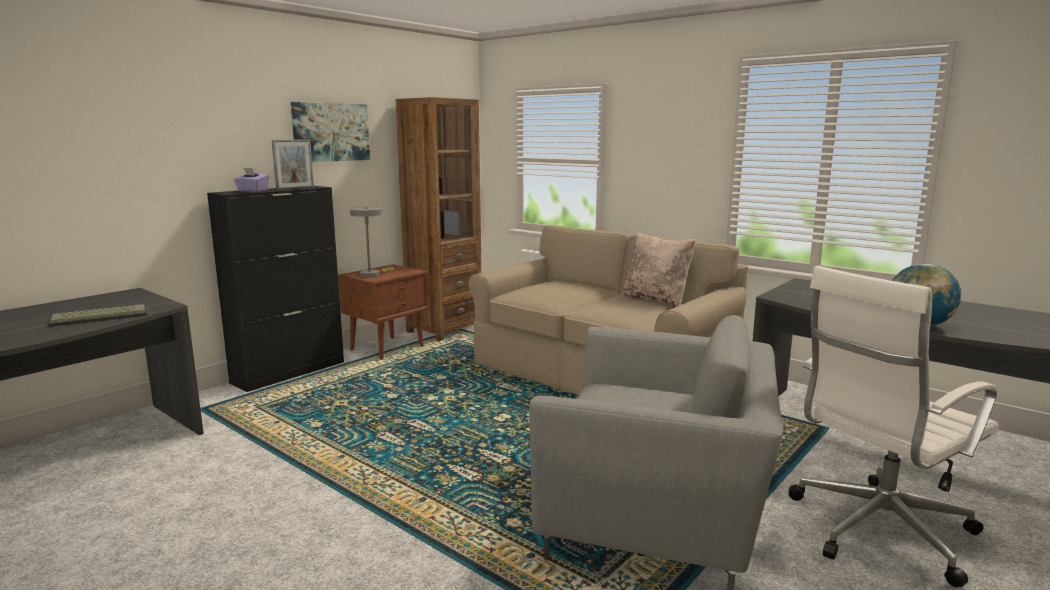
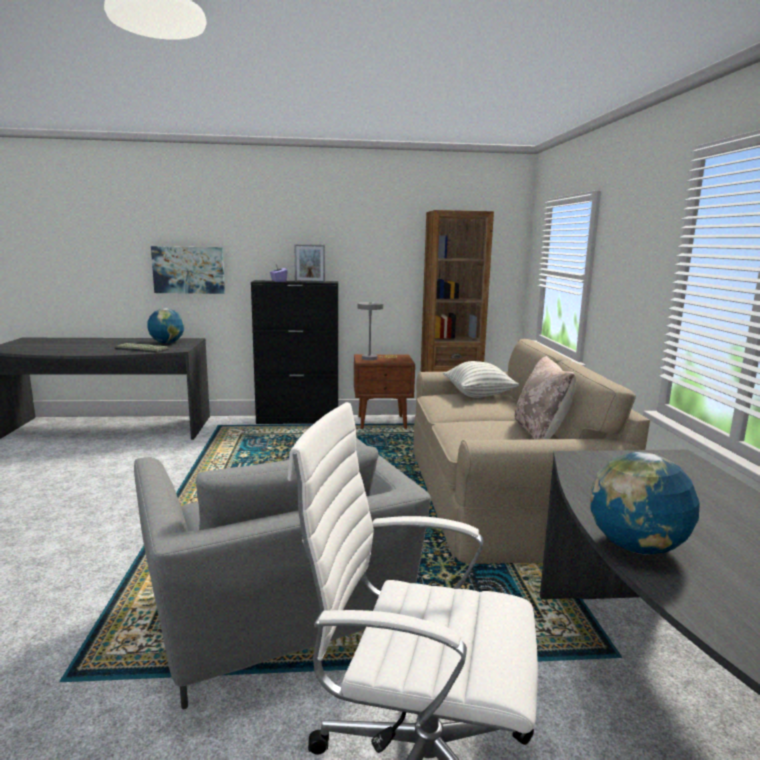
camera: 45 degrees right, 0 degrees up
(106, 303) = (167, 343): none -> globe
(331, 132) = (359, 240): picture -> picture (188, 270)
(544, 285) = (478, 395): none -> pillow

